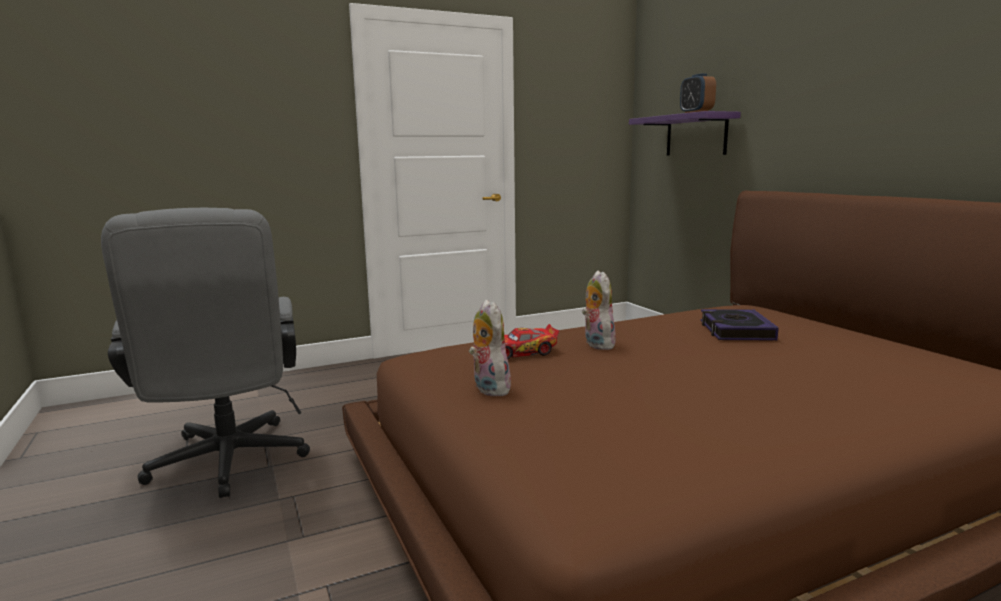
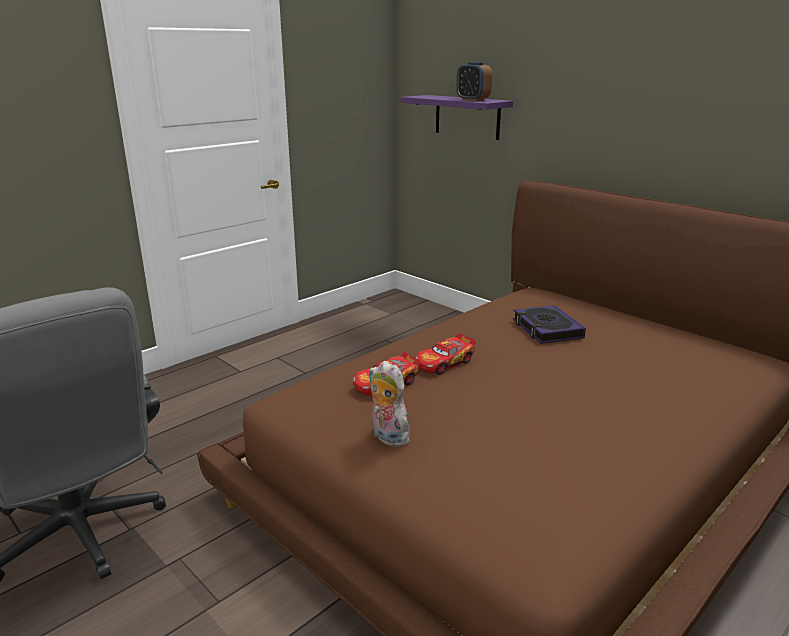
camera: 20 degrees left, 10 degrees up
(596, 344) = (445, 363): plush toy -> toy car

